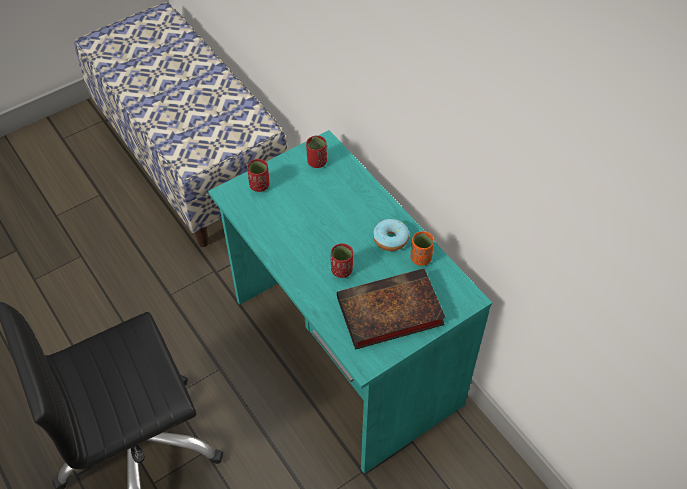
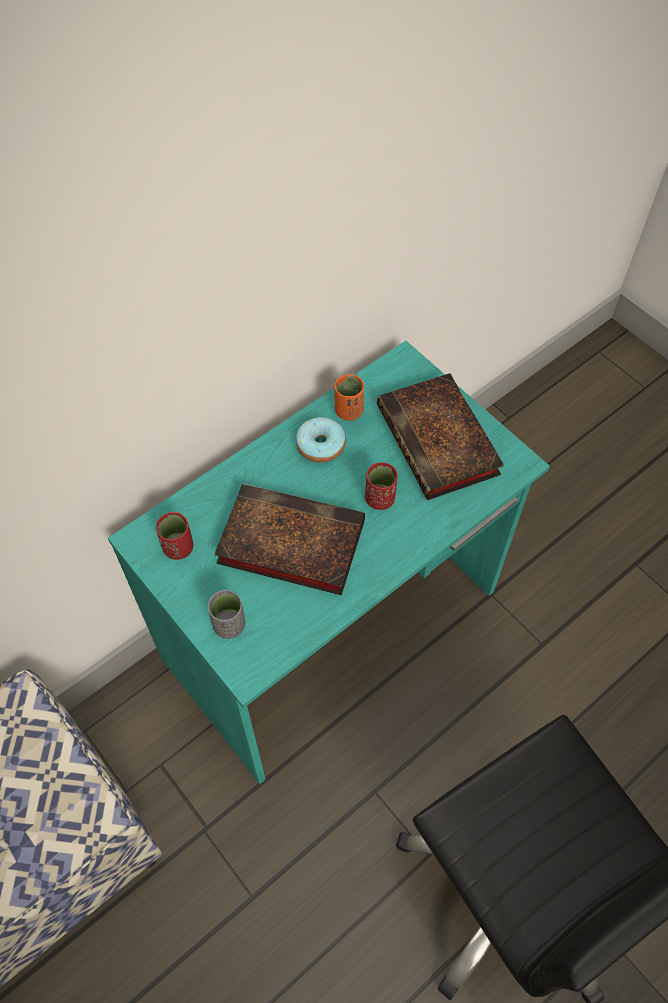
camera: 95 degrees left, 5 degrees up
(259, 185) = (229, 625): red cup -> grey cup
(313, 216) = (287, 543): none -> book

